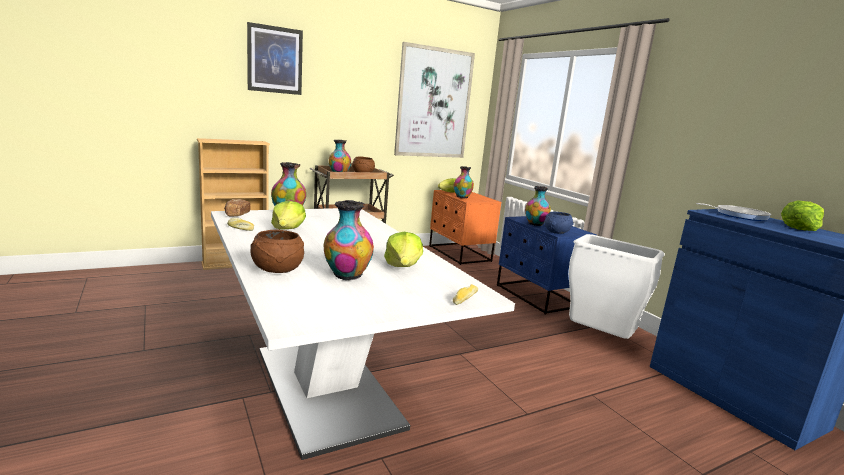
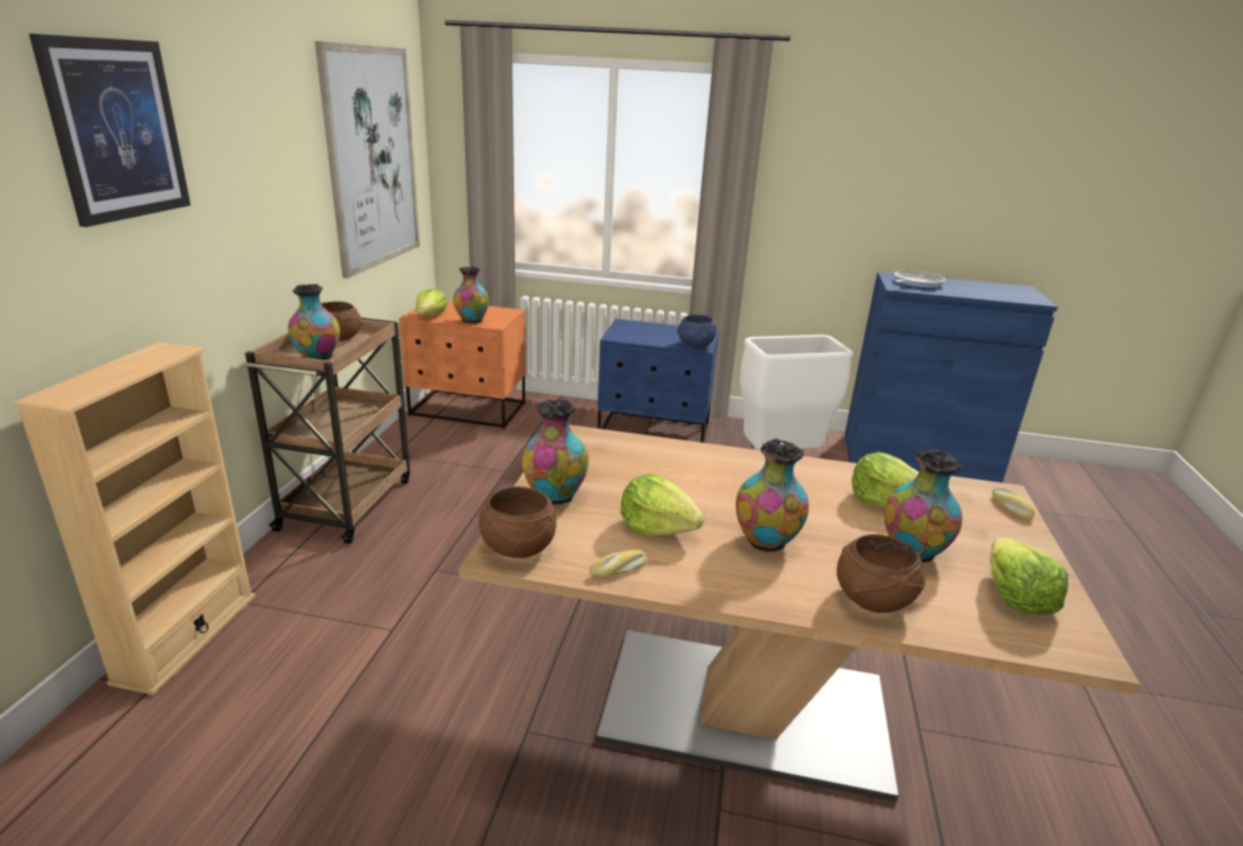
camera: 50 degrees left, 10 degrees up
(236, 215) = (517, 547): bread -> brown bowl
(326, 387) = (745, 709): white dining table -> brown dining table
(535, 224) = (651, 340): vase -> vase (766, 542)
(799, 228) = (969, 286): lettuce -> lettuce (1015, 596)

